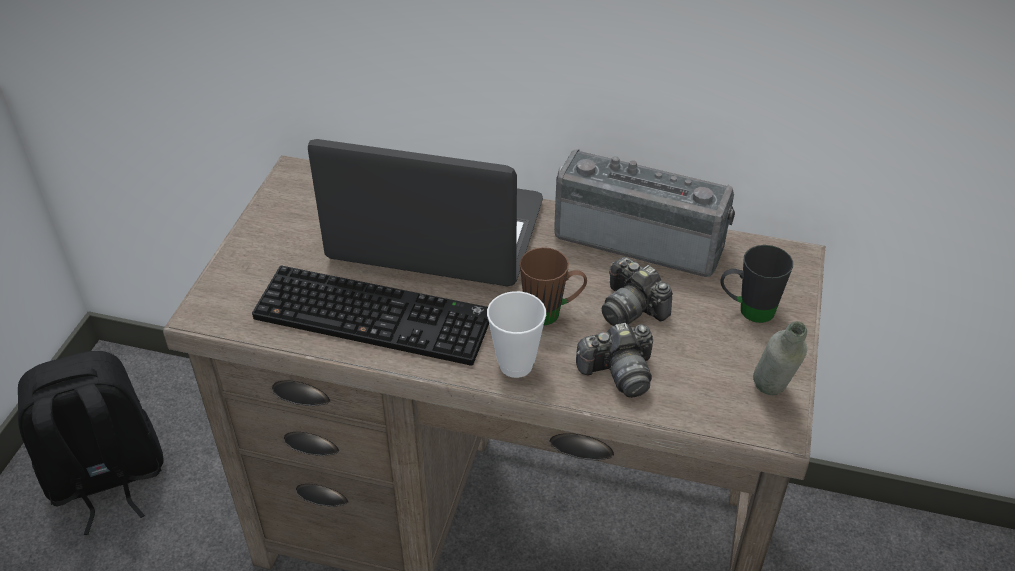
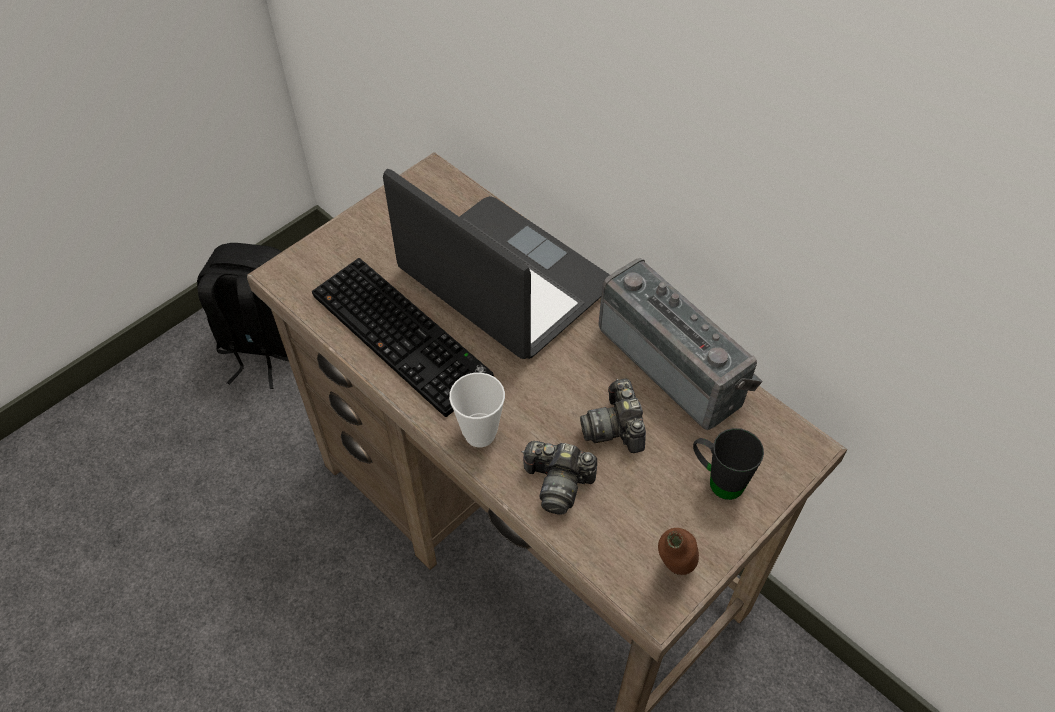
camera: 30 degrees right, 10 degrees up
(552, 313) = (544, 400): brown mug -> none
(770, 398) = (672, 575): grey bottle -> brown bottle

